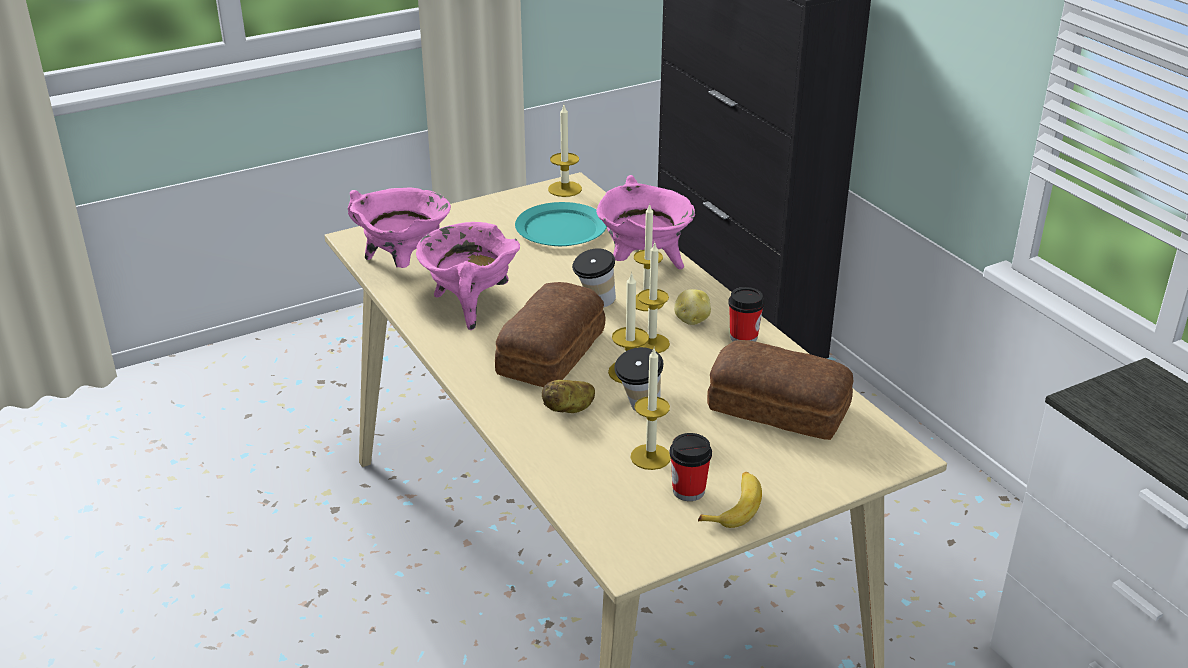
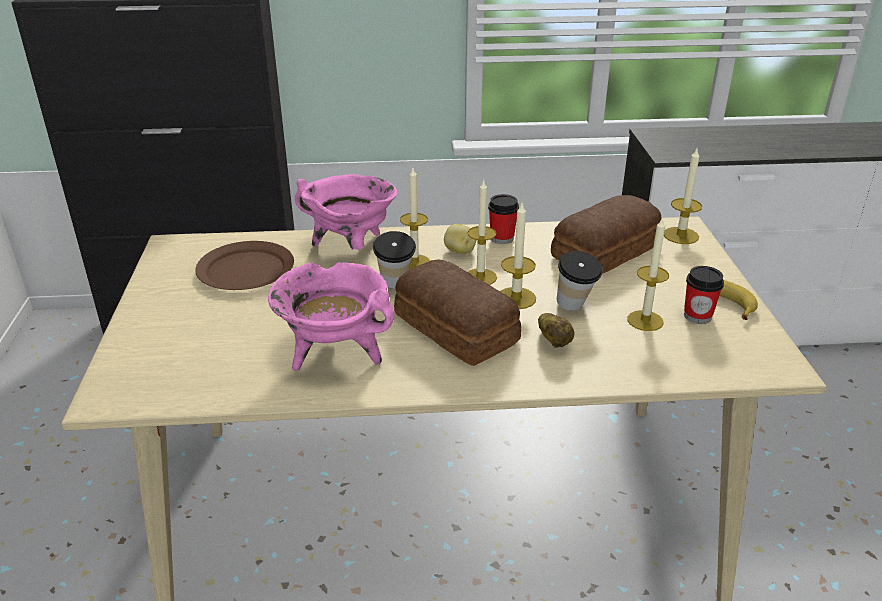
camera: 65 degrees left, 0 degrees up
(404, 264) = (206, 377): pink cooking pot -> none
(561, 229) = (247, 270): turquoise plate -> brown plate
(565, 189) = (173, 250): candle -> candle (681, 235)

